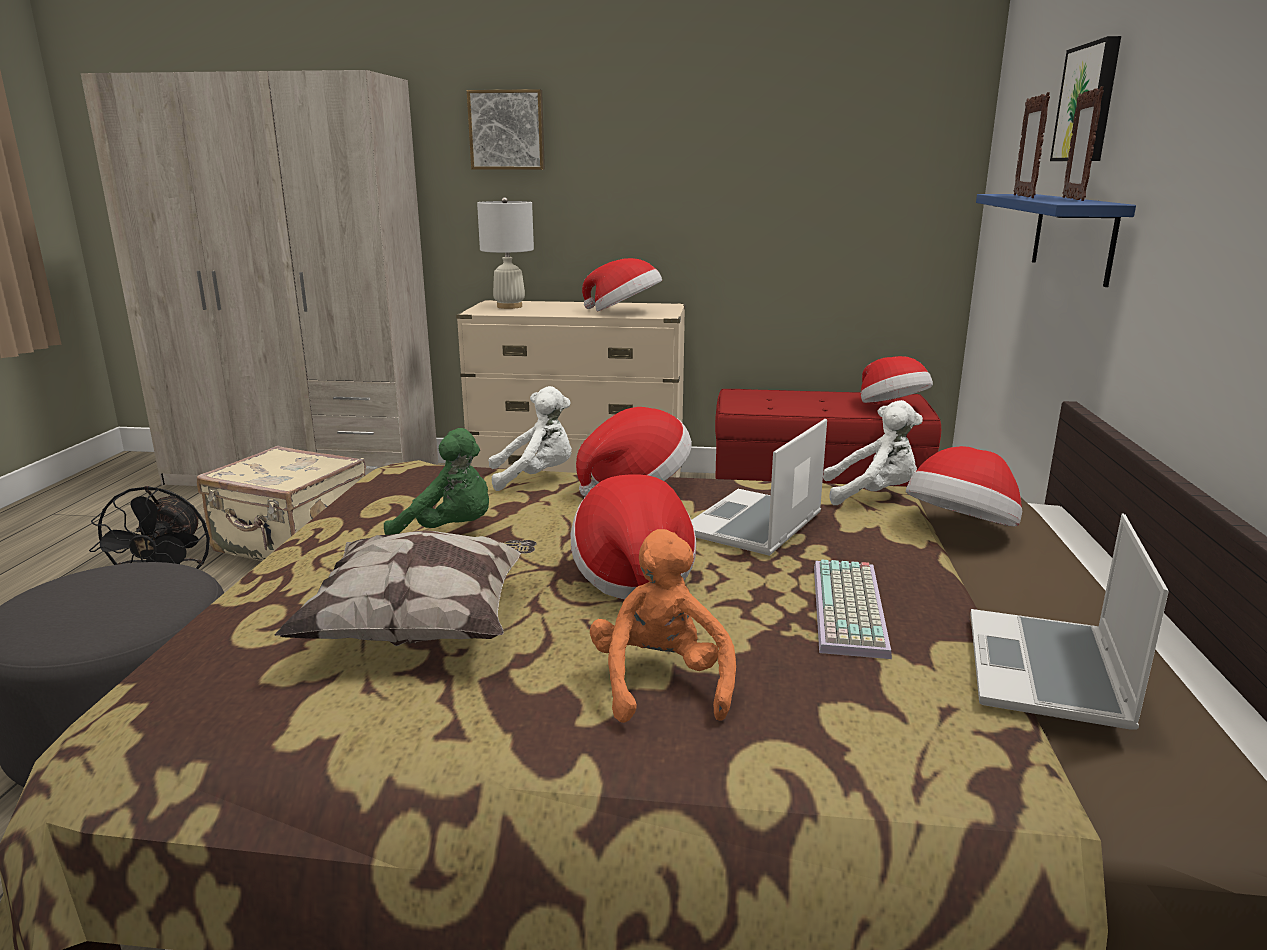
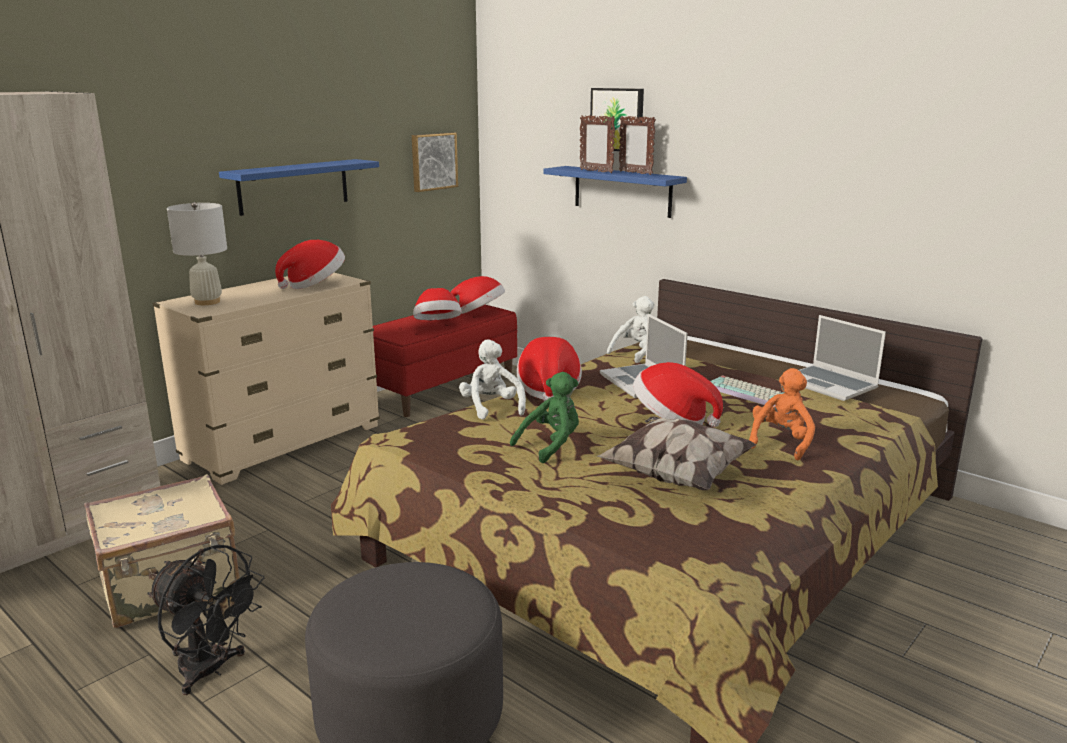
camera: 55 degrees left, 0 degrees up
(507, 130) = (157, 137): picture -> picture (433, 161)
(535, 477) = (491, 408): white plush toy -> white plush toy turned 45 degrees counterclockwise
(660, 683) = (781, 442): orange plush toy -> orange plush toy turned 90 degrees clockwise
(661, 199) = (293, 186): none -> blue shelf
(961, 531) = (689, 355): hat -> hat (437, 325)

